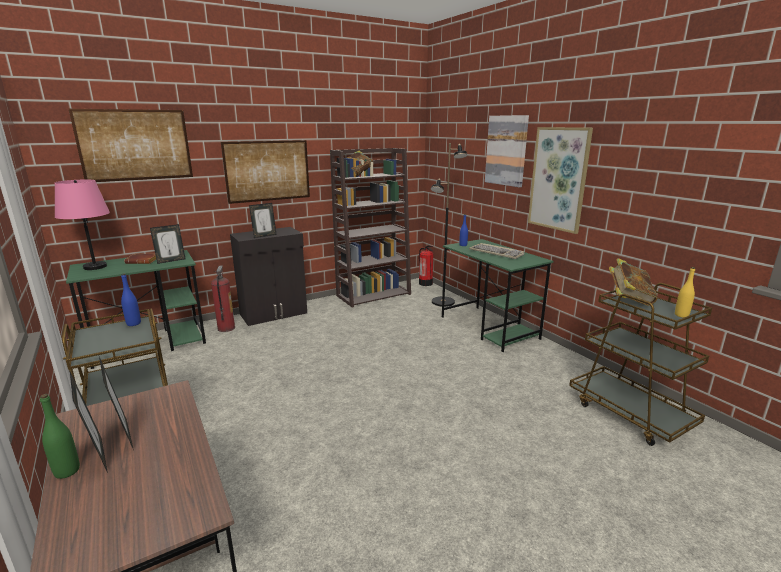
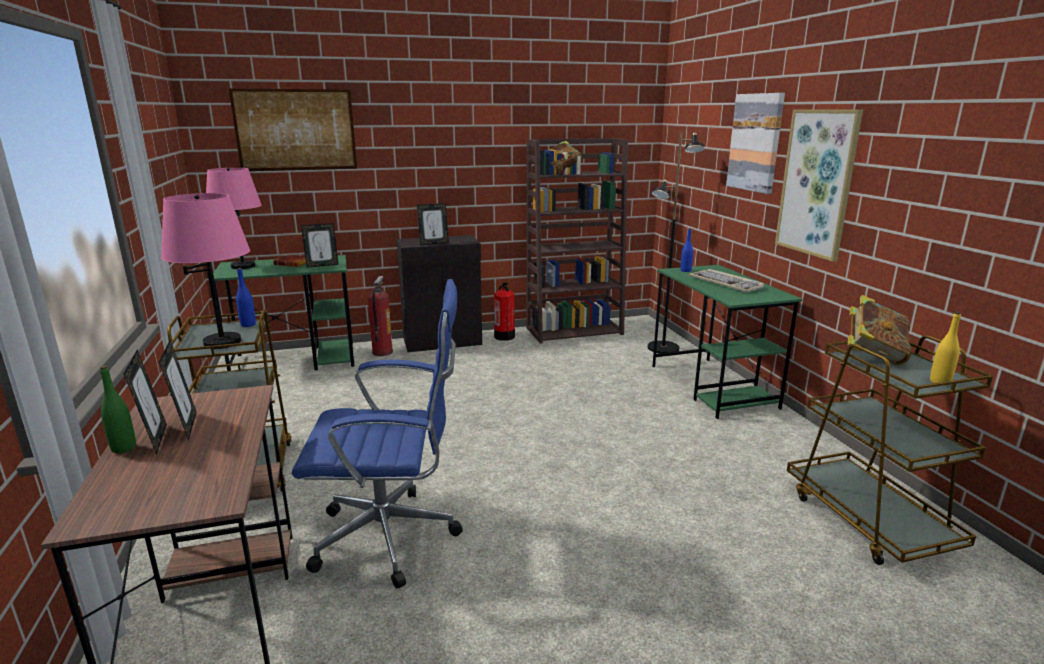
camera: 15 degrees right, 0 degrees up
(118, 344) = (223, 342): none -> pink table lamp
(268, 171) = (446, 164): picture -> none
(299, 492) = (393, 537): none -> blue office chair
(425, 283) = (650, 322): fire extinguisher -> fire extinguisher (504, 336)

